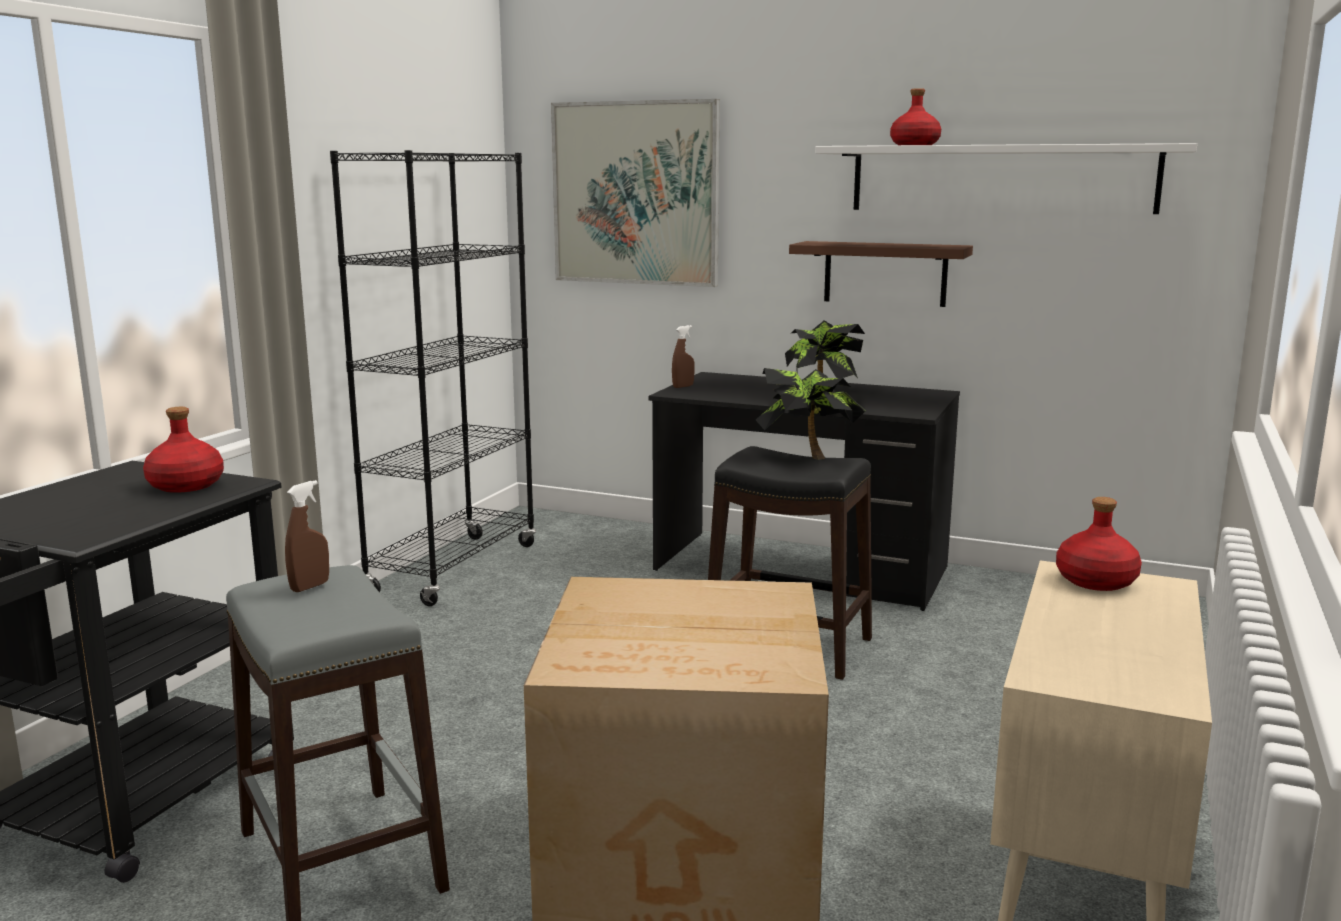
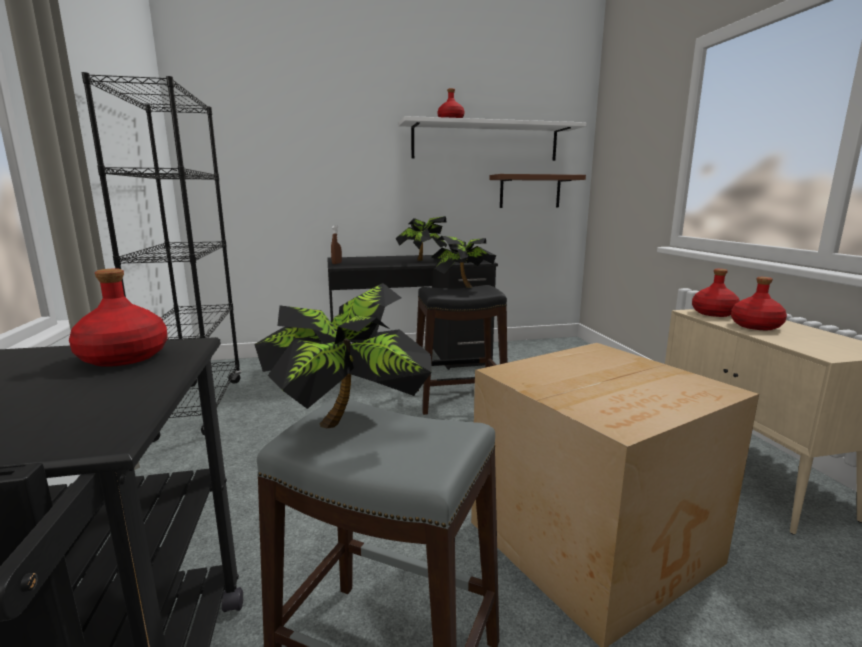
camera: 35 degrees left, 0 degrees up
(310, 586) = (349, 423): brown spray bottle -> potted plant
(635, 193) = (272, 148): picture -> none
(885, 273) = (430, 194): brown shelf -> brown shelf (530, 191)
(1090, 616) = (756, 326): none -> red bottle

